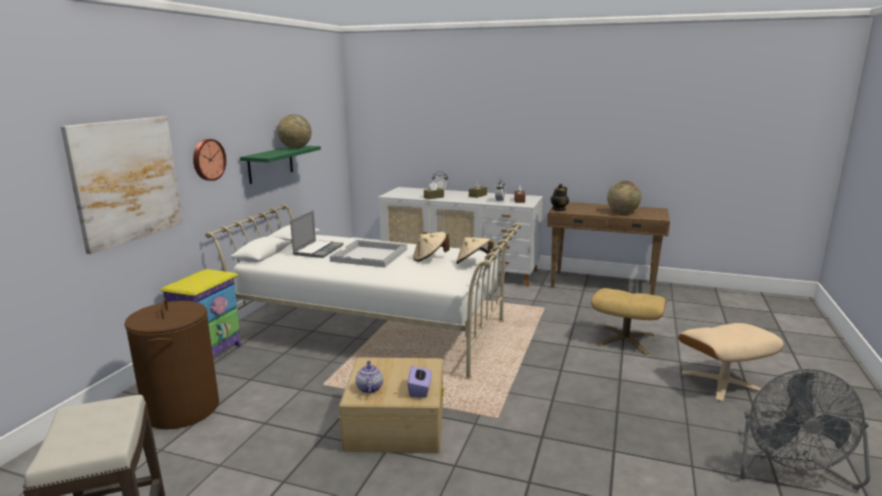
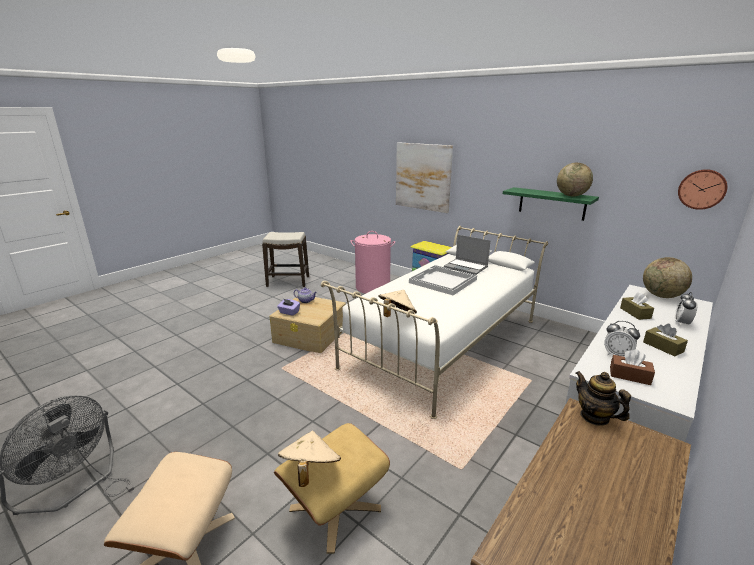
camera: 110 degrees right, 5 degrees up
(181, 409) = (373, 287): brown laundry basket -> pink laundry basket
(208, 159) = (481, 180): wall clock -> wall clock (702, 189)
(430, 258) = (420, 300): beige hat -> beige hat (310, 471)
(622, 212) = (567, 504): globe -> globe (661, 296)

